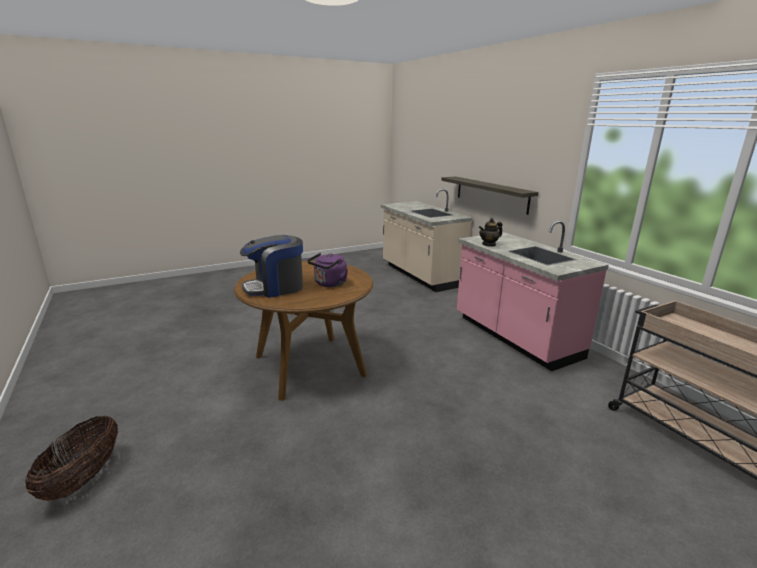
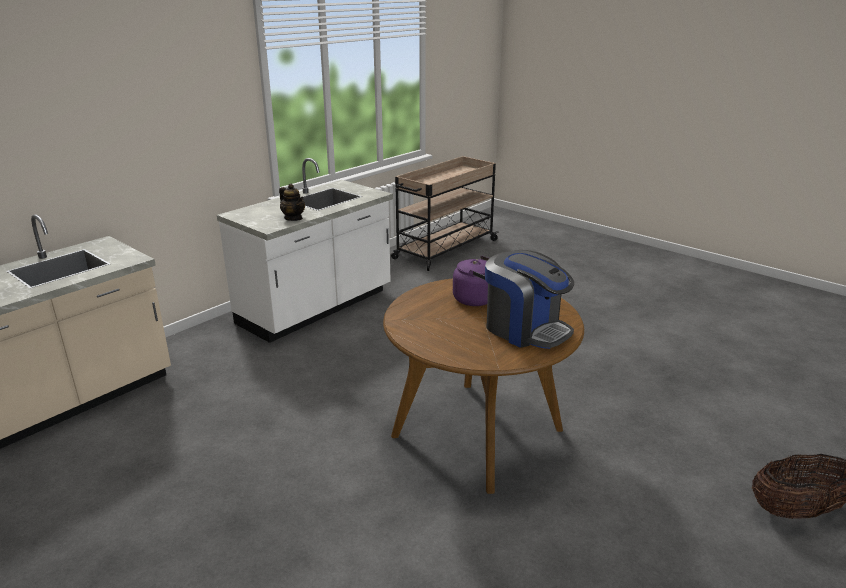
camera: 110 degrees left, 5 degrees up
(491, 194) = (136, 180): shelf -> none
(514, 337) = (317, 308): pink counter -> white counter

